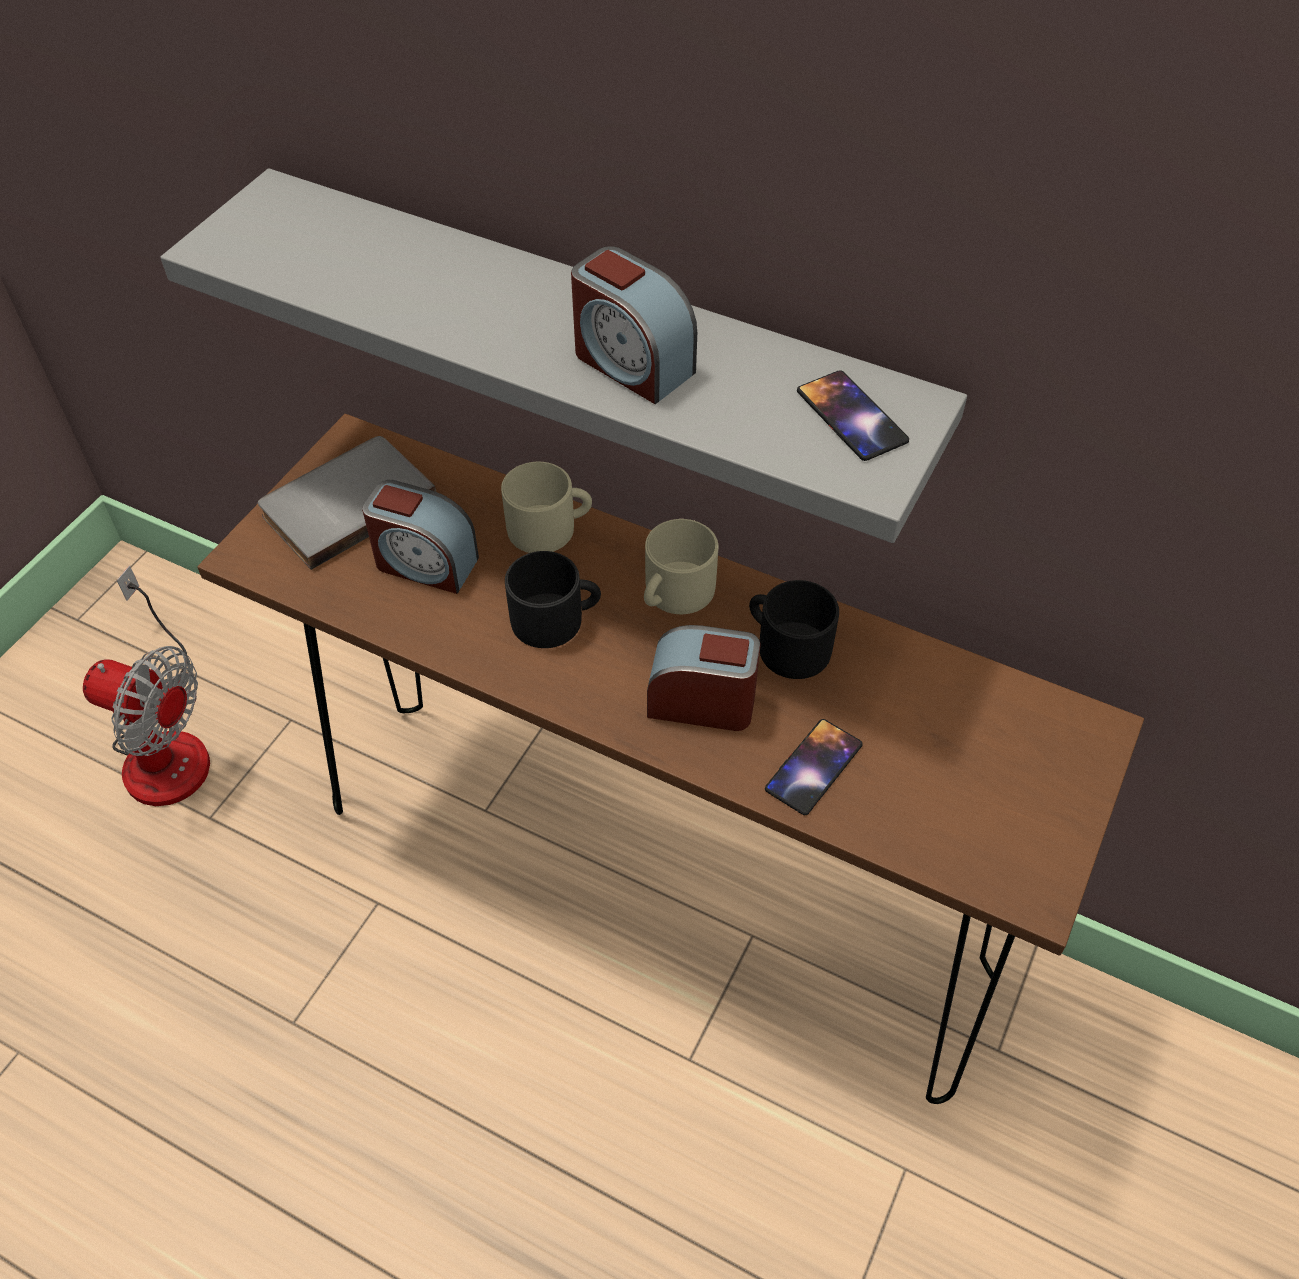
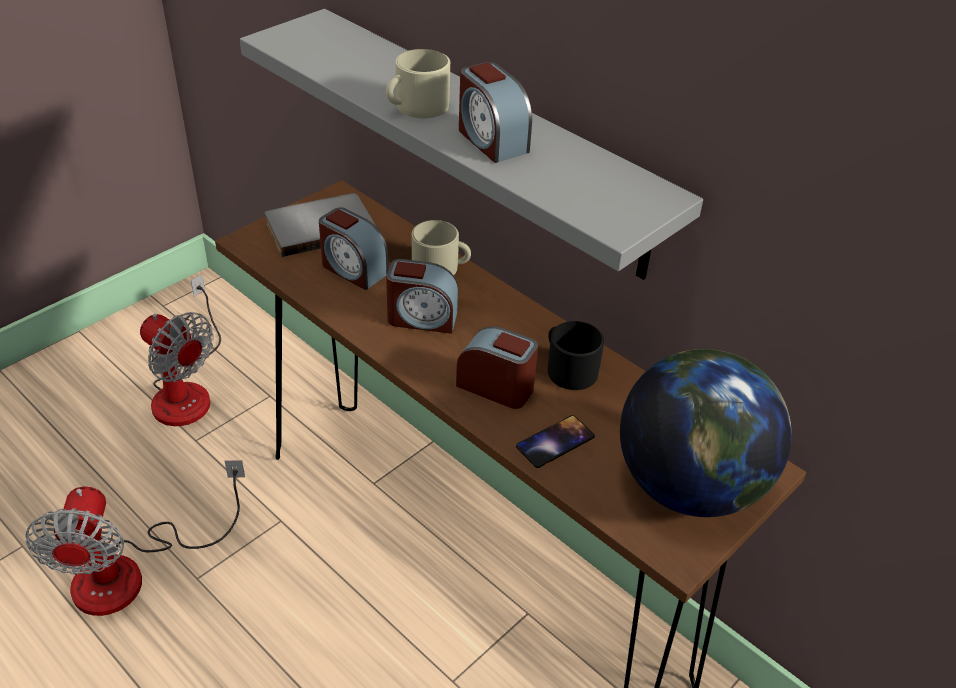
camera: 15 degrees right, 10 degrees down
(196, 1041) = (132, 571): none -> fan
(556, 619) = (422, 318): black mug -> alarm clock
(674, 593) = (505, 321): beige mug -> beige mug (416, 107)
(851, 416) = (618, 194): phone -> none
(1009, 782) = (689, 485): none -> globe

